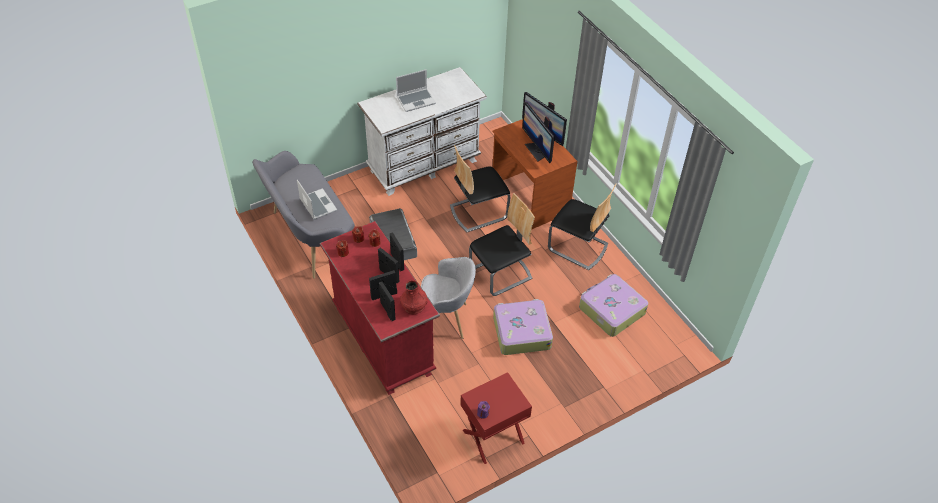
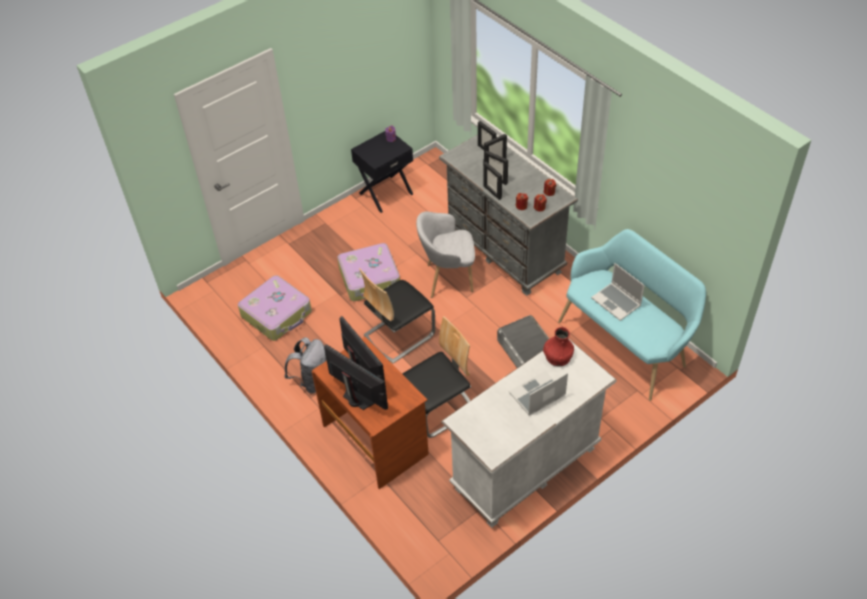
camera: 175 degrees right, 0 degrees up
(310, 237) = (626, 342): grey bench -> turquoise bench
(383, 341) = (505, 251): red dresser -> grey dresser
(414, 306) = (464, 158): red vase -> red vase (558, 356)
(493, 437) = (385, 193): red nightstand -> black nightstand
(578, 247) = (312, 380): chair -> grey backpack

